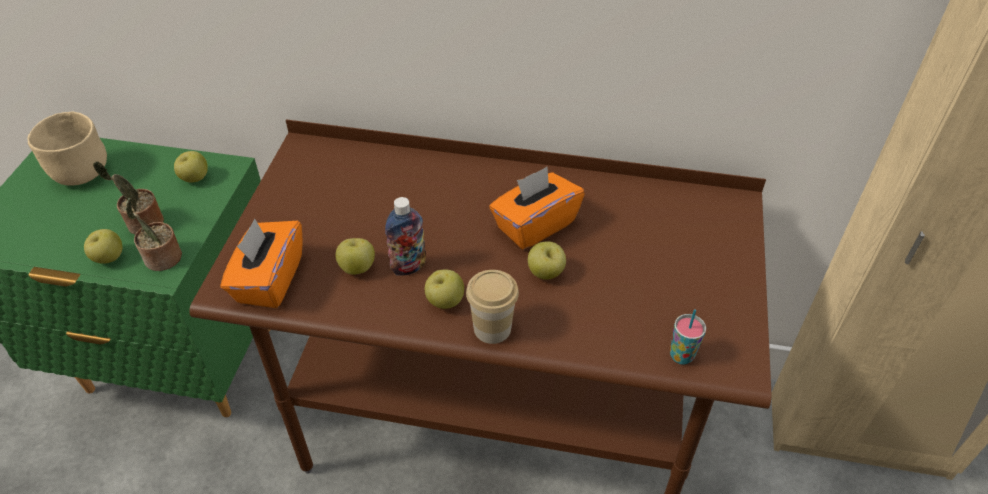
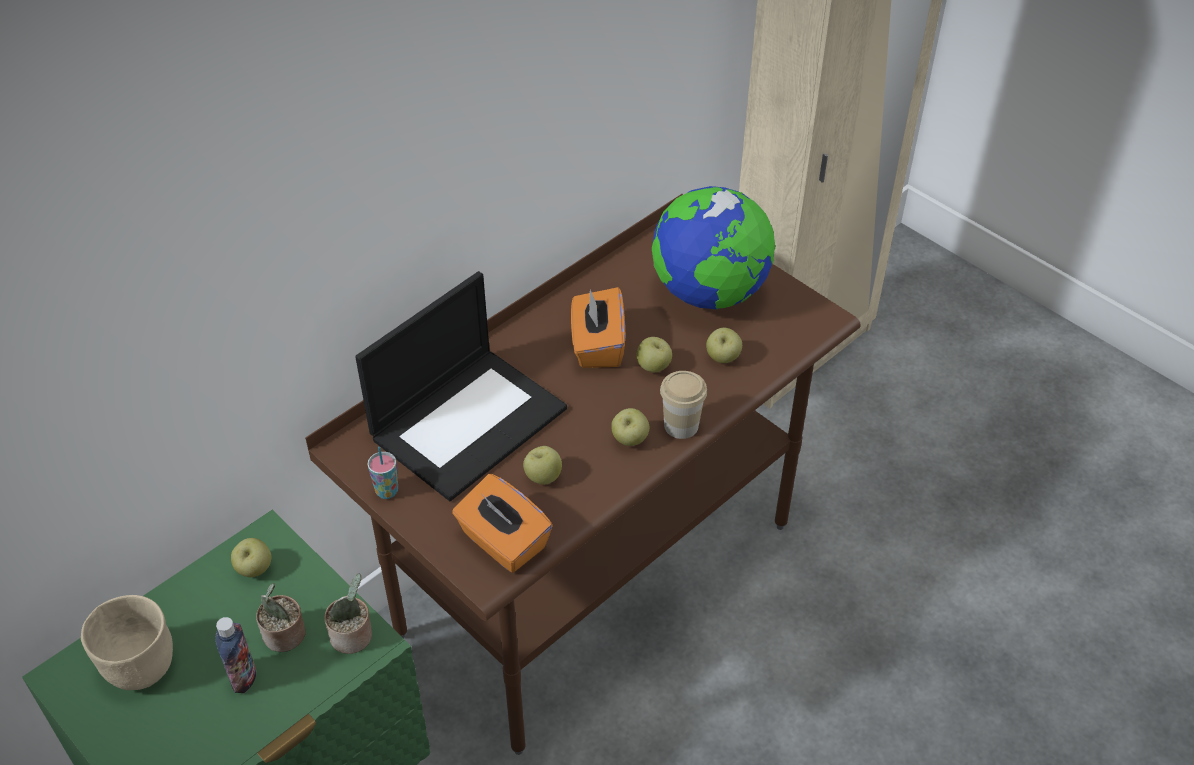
camera: 55 degrees left, 0 degrees up
(109, 258) = (308, 681): apple -> apple (723, 358)
(382, 195) = (469, 421): none -> laptop
(408, 266) = (571, 444): bottle -> bottle (244, 677)
(675, 265) = (709, 293): none -> globe
(681, 356) = (791, 339): cup -> cup (387, 491)

